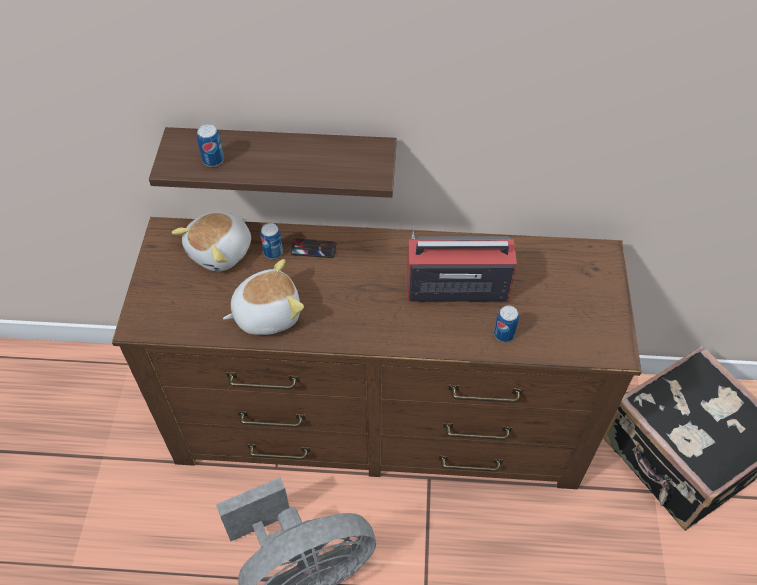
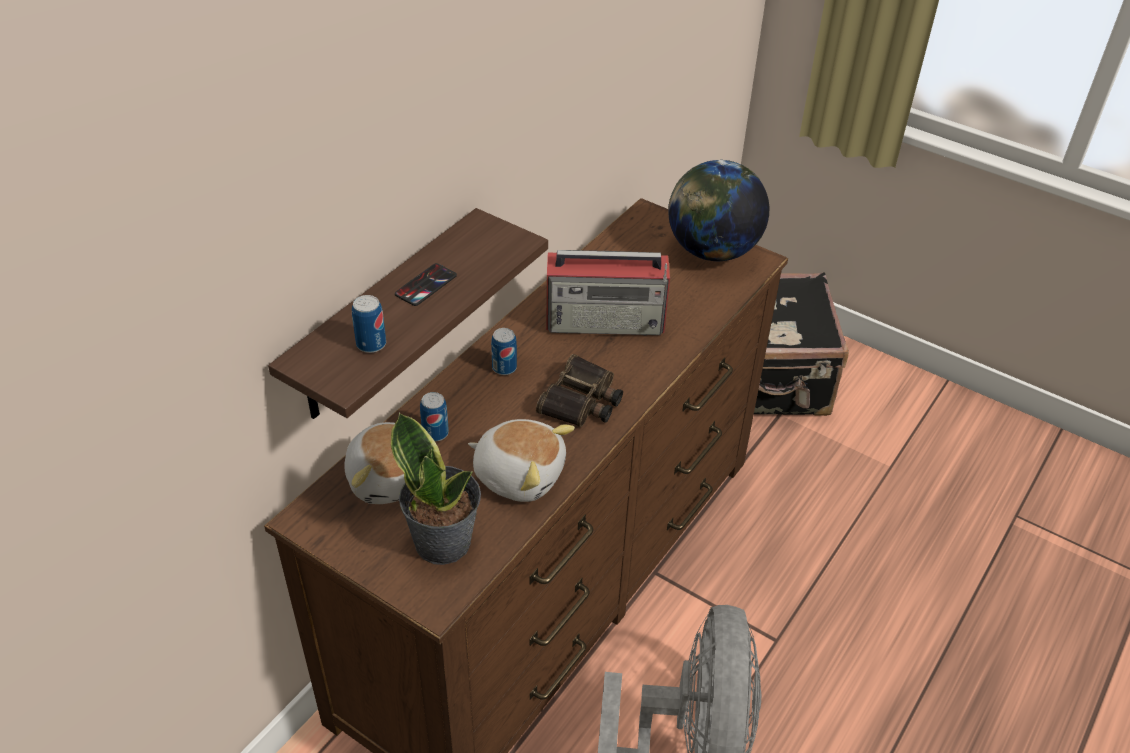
camera: 60 degrees left, 10 degrees down
(185, 304) = (443, 541): none -> potted plant
(266, 313) = (519, 474): plush toy -> plush toy turned 105 degrees clockwise
(313, 248) = (461, 399): phone -> phone (426, 285)
(359, 314) = (582, 401): none -> binoculars
(455, 288) = (606, 321): radio -> radio turned 120 degrees counterclockwise
(504, 334) = (688, 315): can -> can (504, 368)
(597, 316) = (712, 251): none -> globe

